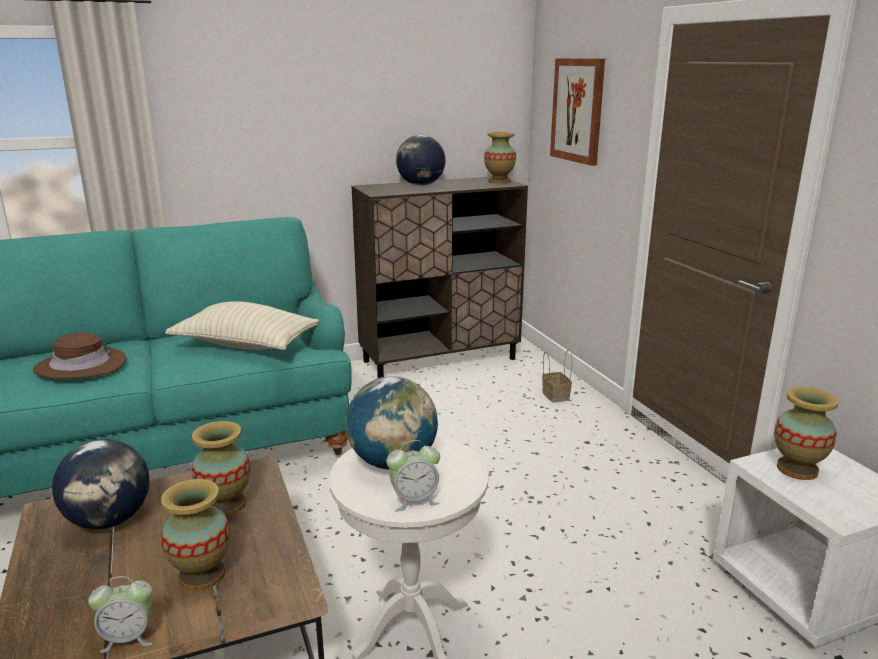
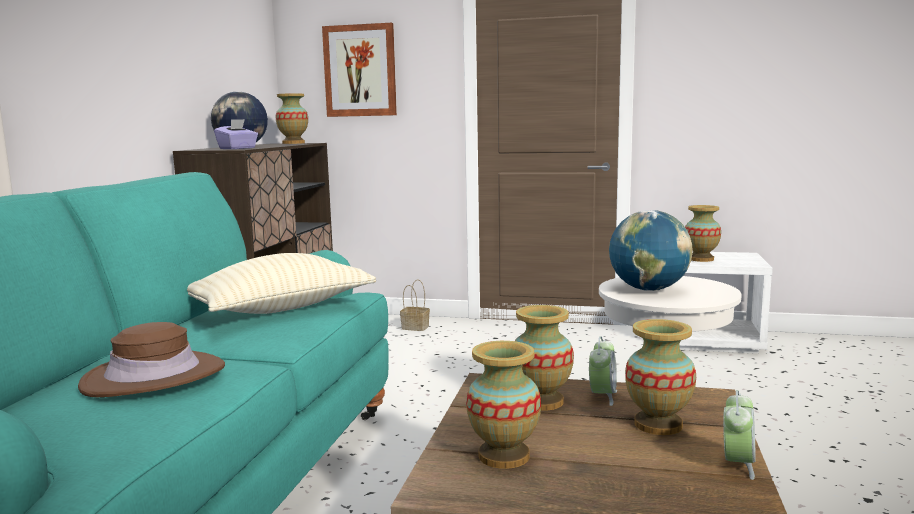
camera: 55 degrees left, 10 degrees down
(110, 520) = (503, 456): globe -> vase
(386, 191) = (237, 148): none -> purple tissue box
(414, 500) = (712, 292): alarm clock -> alarm clock (602, 396)

